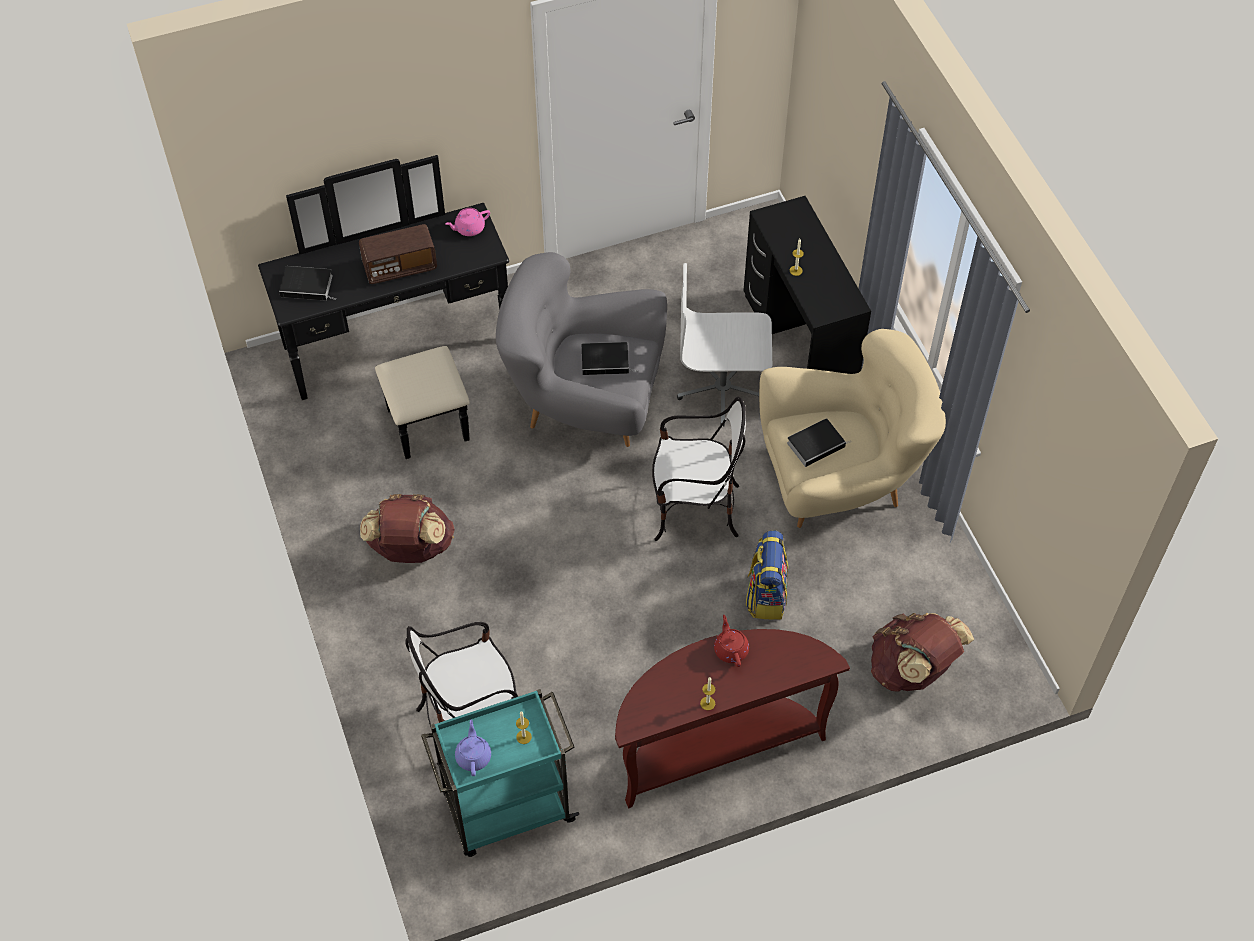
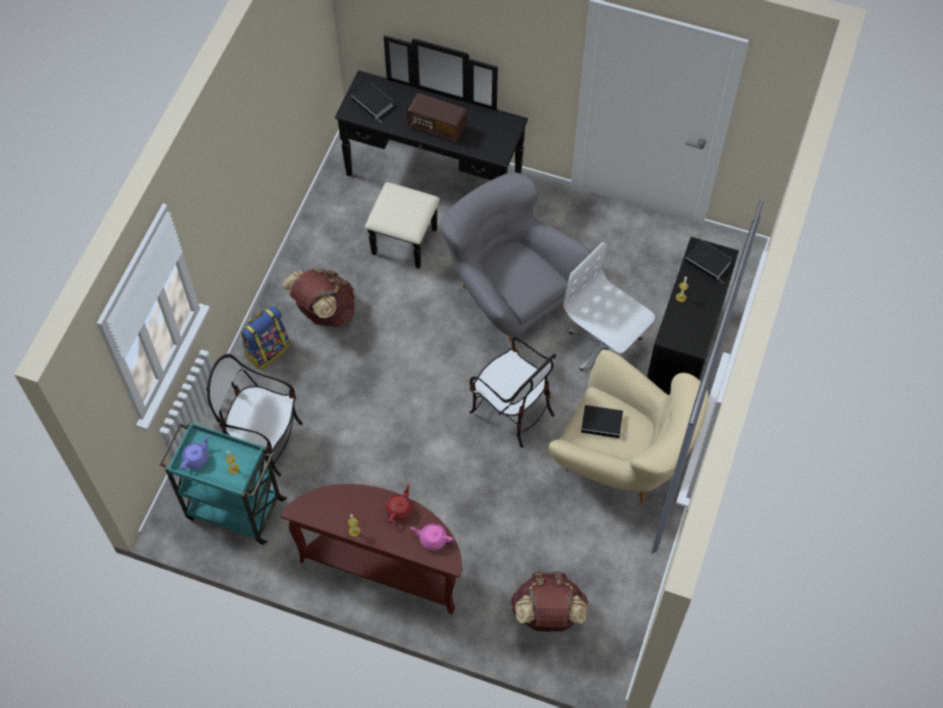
camera: 40 degrees right, 5 degrees up
(469, 228) = (502, 129): pink teapot -> pink teapot (432, 539)
(606, 360) = (523, 274): book -> book (709, 262)
(766, 595) = (503, 497): backpack -> backpack (267, 350)

